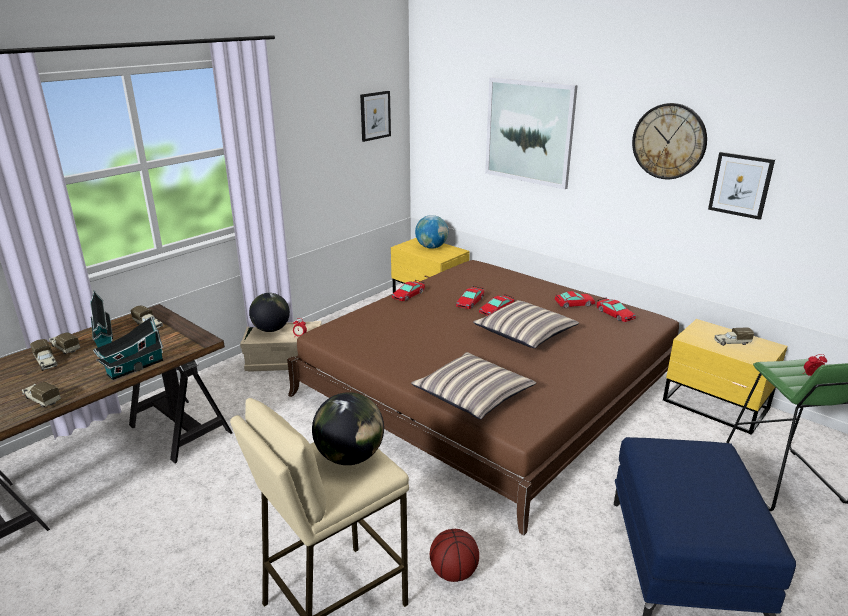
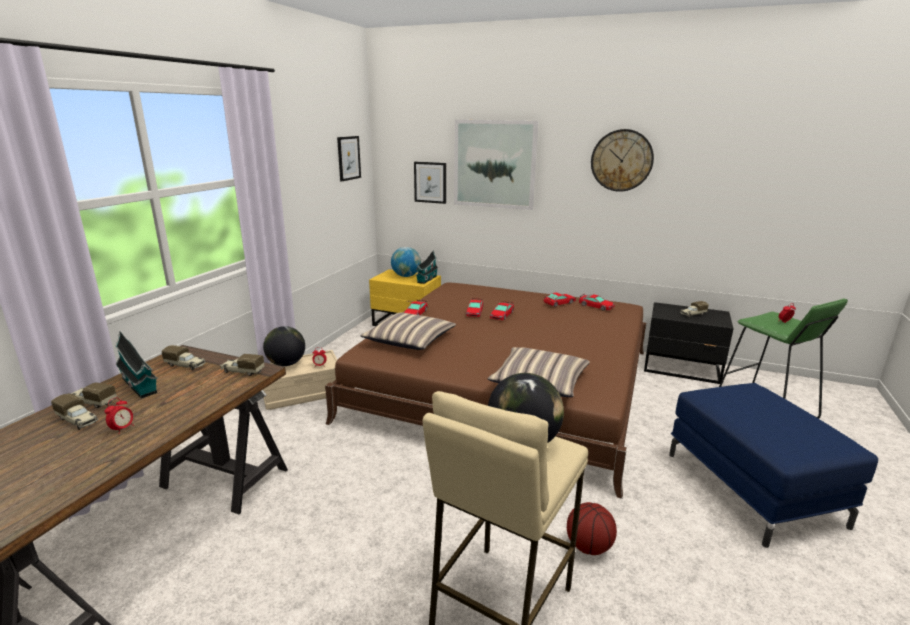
camera: 20 degrees left, 5 degrees down
(41, 400) = (101, 460): toy truck -> toy truck (242, 371)
(70, 376) = (122, 429): none -> alarm clock
(133, 368) = (200, 408): toy house -> toy house (426, 279)
(525, 333) = (539, 329): pillow -> pillow (409, 340)
(716, 406) = (682, 369): yellow nightstand -> black nightstand
(740, 185) = (683, 189): picture -> picture (430, 182)

